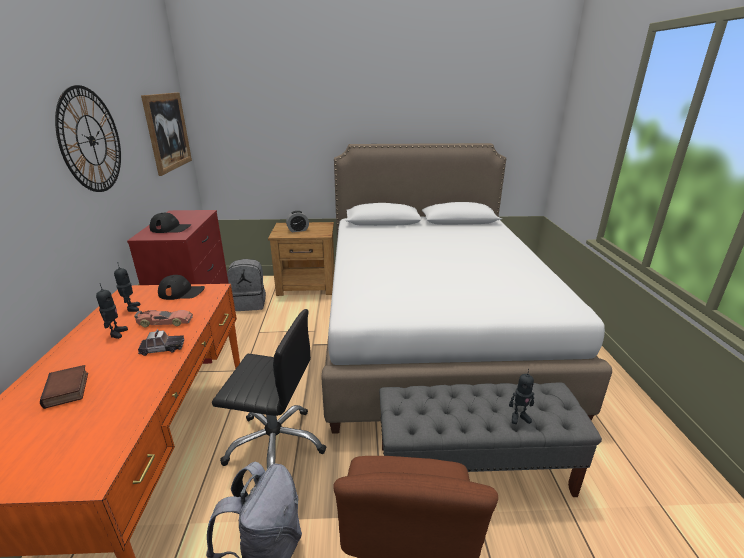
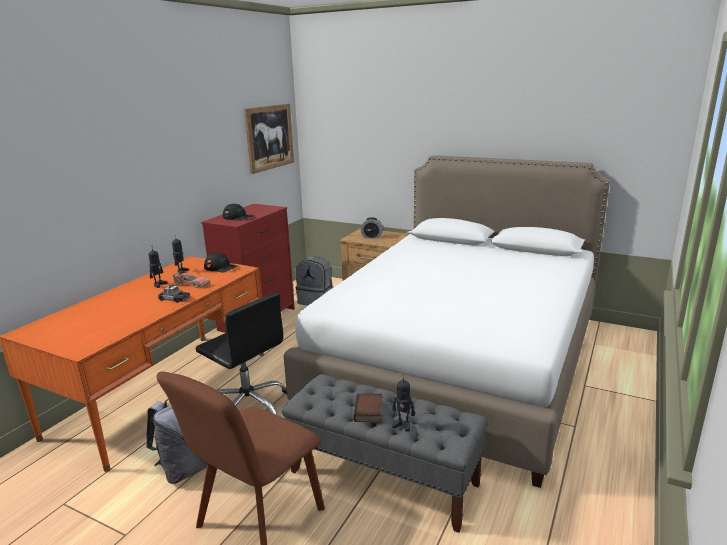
camera: 30 degrees right, 5 degrees down
(68, 390) = (108, 309): book -> book (370, 411)
(91, 140) = (186, 144): wall clock -> none

